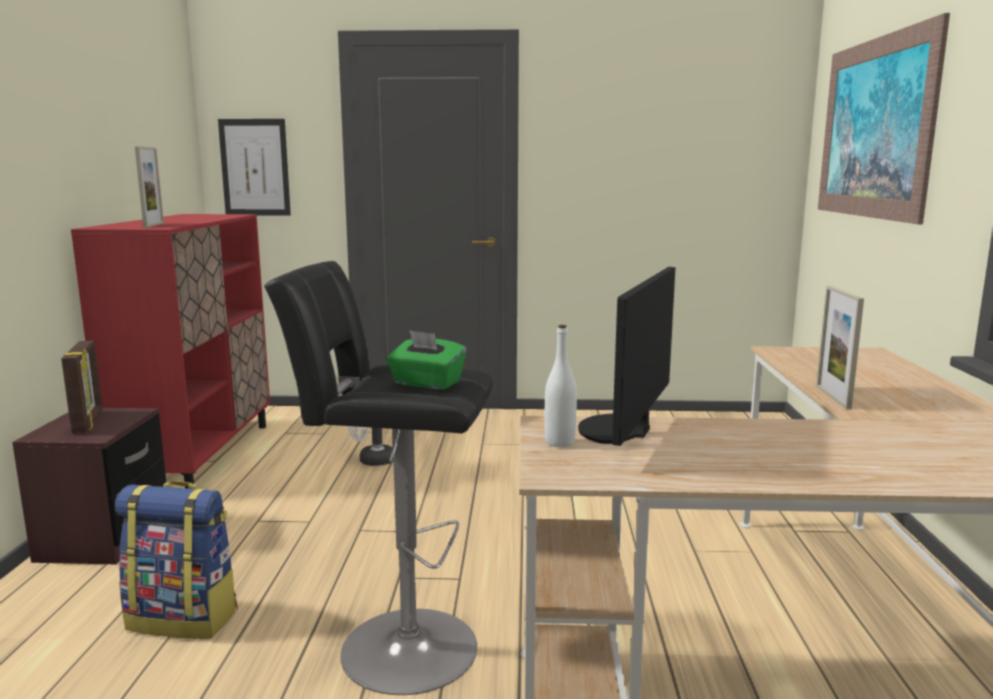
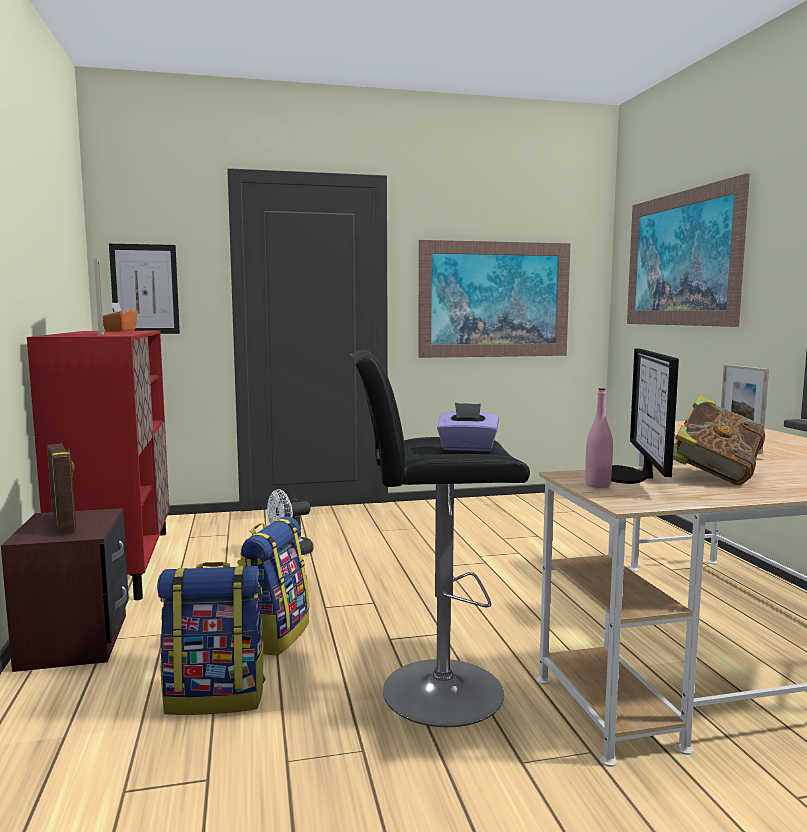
camera: 15 degrees left, 5 degrees down
(207, 216) = (119, 331): none -> orange tissue box
(285, 557) = (273, 635): none -> backpack
(426, 383) = (467, 448): green tissue box -> purple tissue box
(559, 442) = (597, 485): white bottle -> pink bottle
(650, 177) = (494, 299): none -> picture
(730, 440) = (714, 476): none -> book

